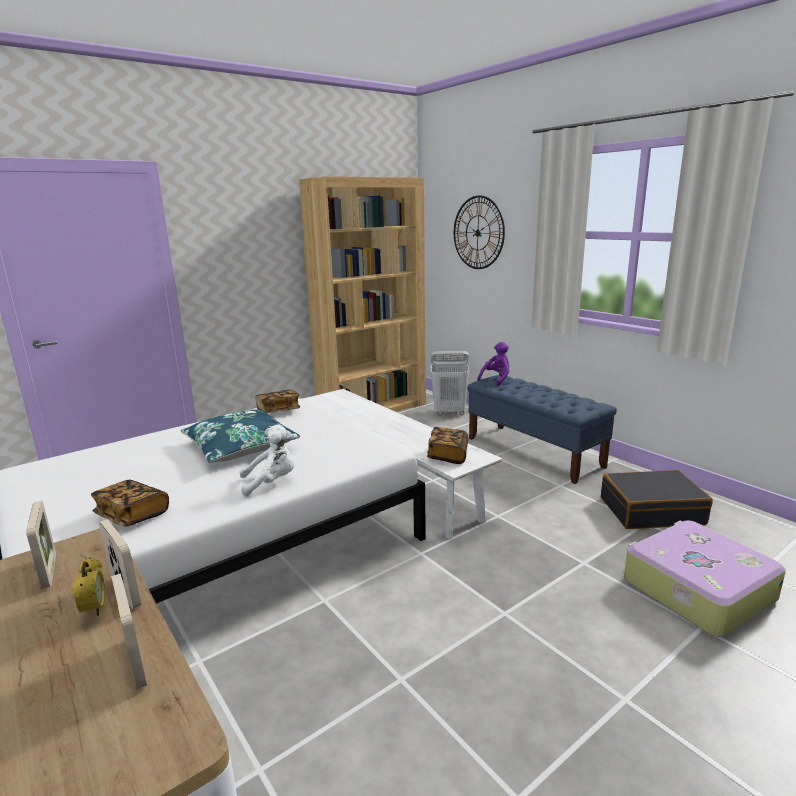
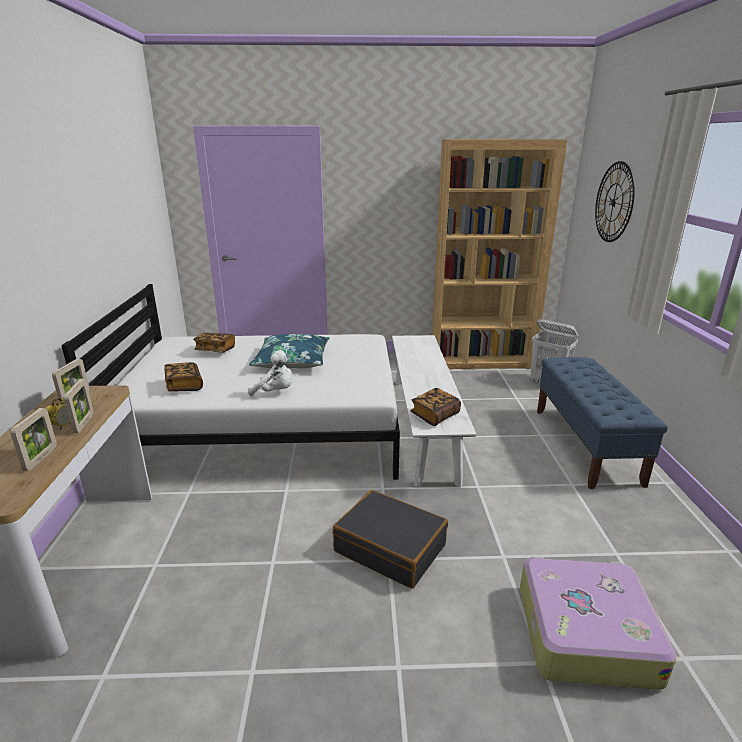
camera: 35 degrees right, 5 degrees up
(278, 411) = (350, 341): book -> book (215, 350)
(496, 380) = (574, 361): purple plush toy -> none
(651, 511) = (639, 546): black suitcase -> black suitcase (390, 548)

